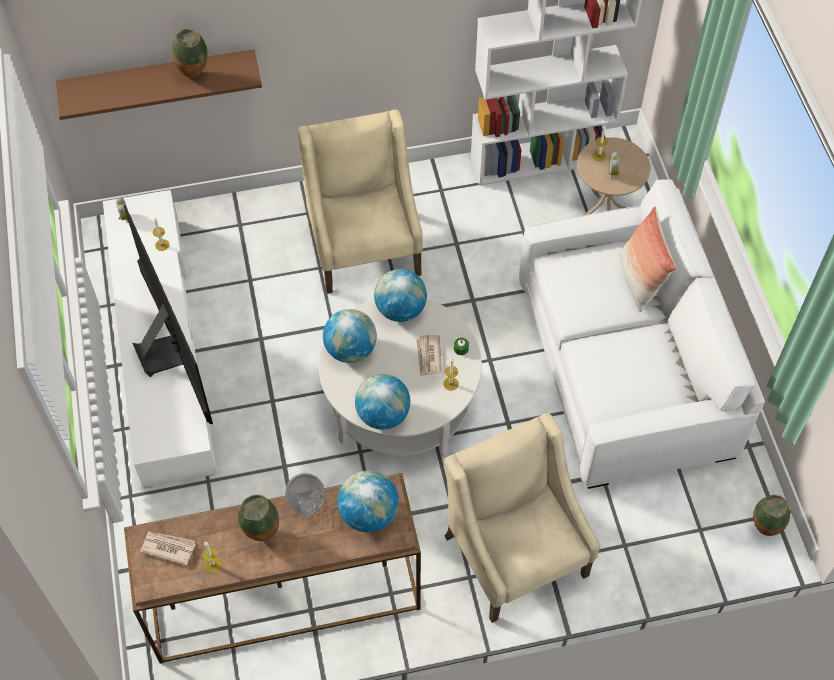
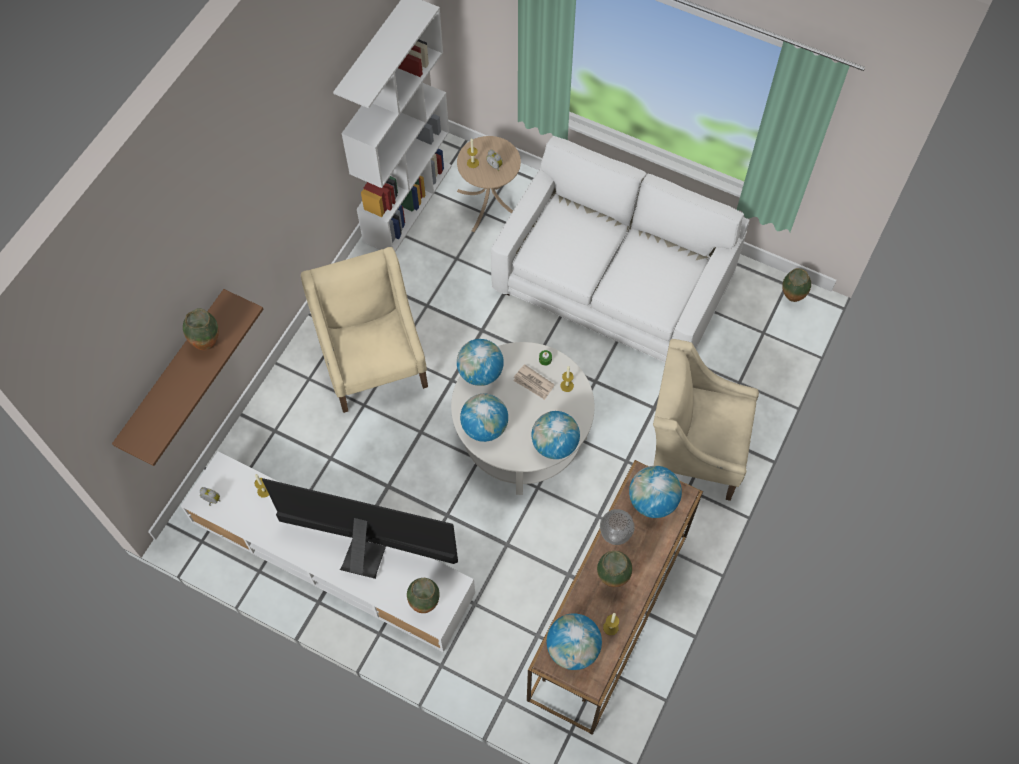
camera: 50 degrees left, 5 degrees up
(156, 429) = (424, 603): none -> vase
(168, 548) = (573, 648): newspaper -> globe
(365, 247) = (374, 363): beige armchair -> beige armchair turned 45 degrees clockwise
(639, 280) = (589, 218): pillow -> none

